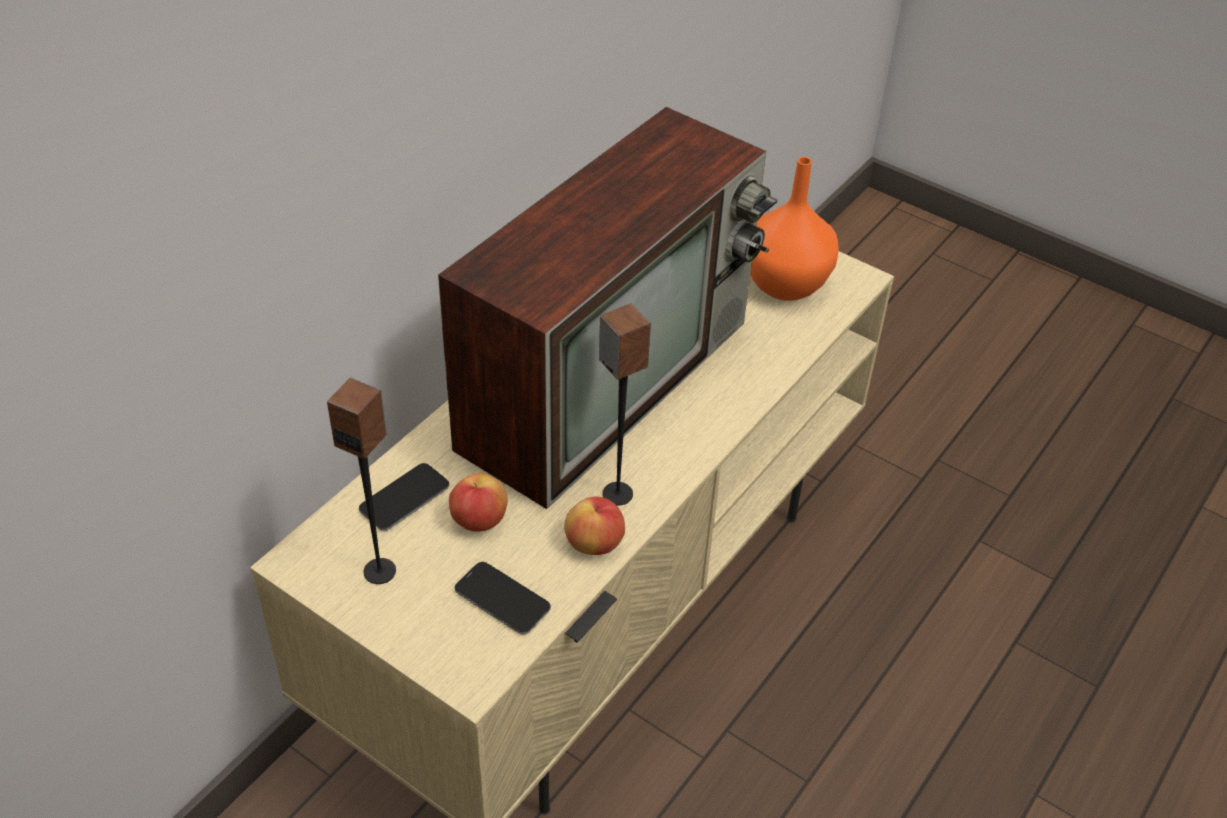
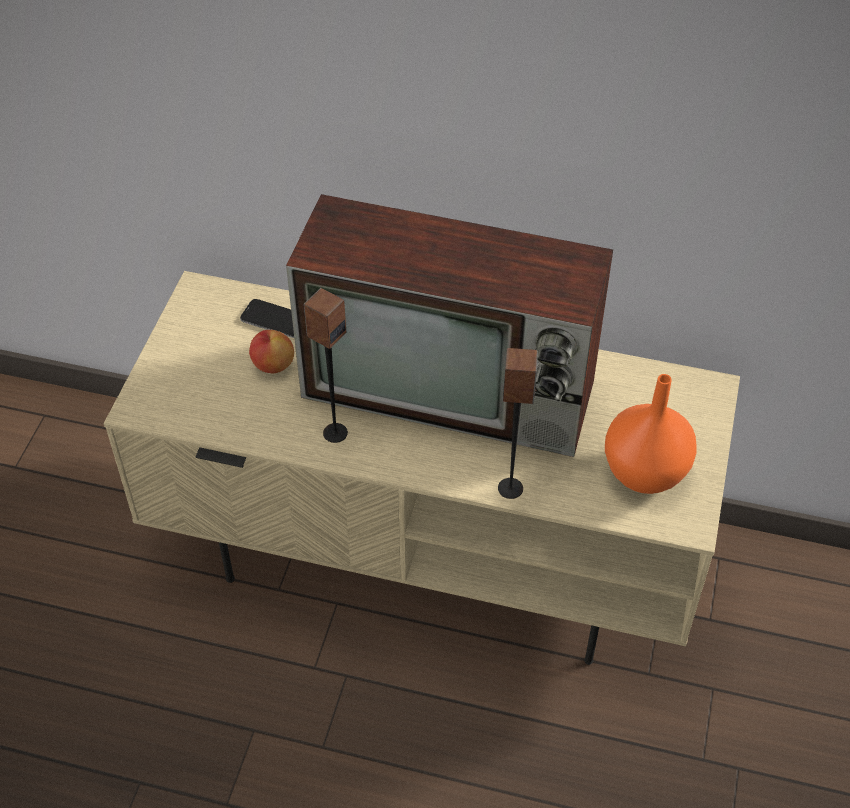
camera: 70 degrees right, 5 degrees up
(380, 571) = (206, 331): speaker -> speaker (511, 488)
(502, 599) = (208, 401): phone -> none
(594, 543) = (280, 435): apple -> none

